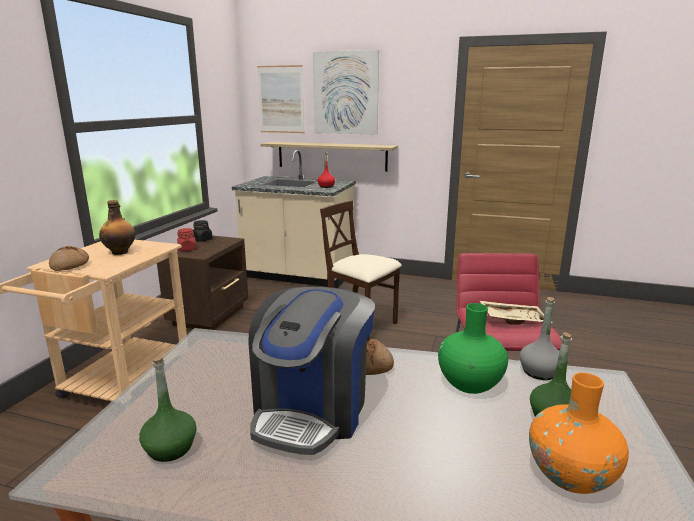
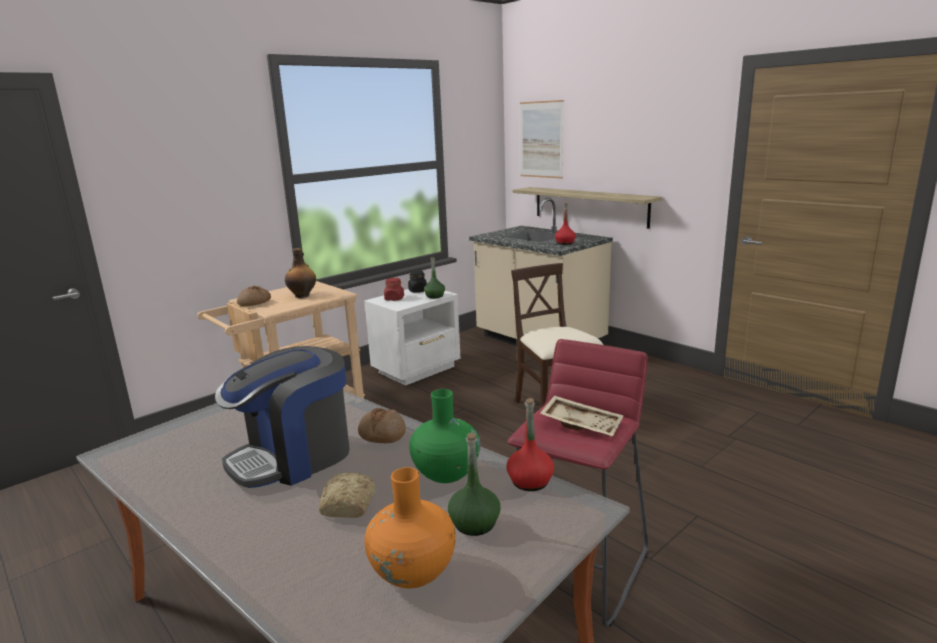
camera: 30 degrees right, 0 degrees up
(170, 448) = (177, 456): green bottle -> green bottle (434, 296)
(210, 315) = (418, 369): brown nightstand -> white nightstand
(345, 93) = (607, 132): picture -> none
(433, 439) = (347, 506): none -> bread
(540, 372) = (530, 481): grey bottle -> red bottle

